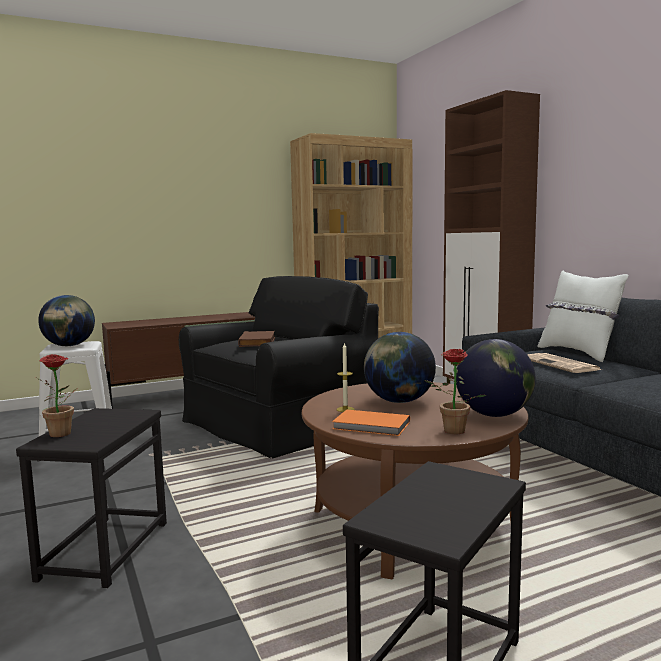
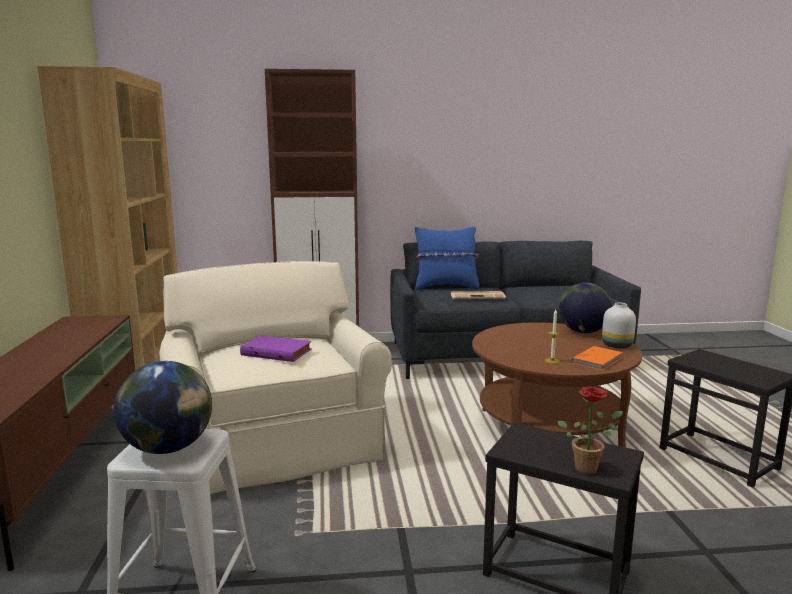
camera: 70 degrees left, 5 degrees up
(258, 342) = (277, 352): brown book -> purple book
(280, 423) = (273, 442): black armchair -> beige armchair
(398, 401) = (538, 345): globe -> none
(451, 432) = (616, 346): potted plant -> white vase
(578, 353) = (446, 287): white pillow -> blue pillow

